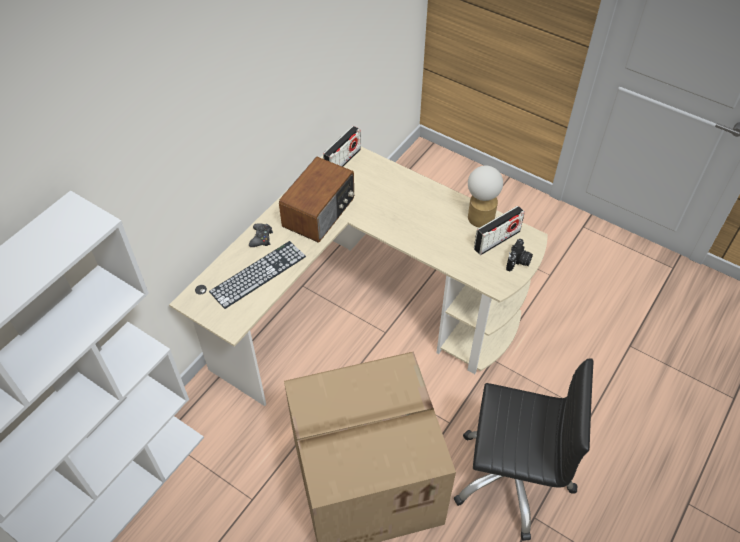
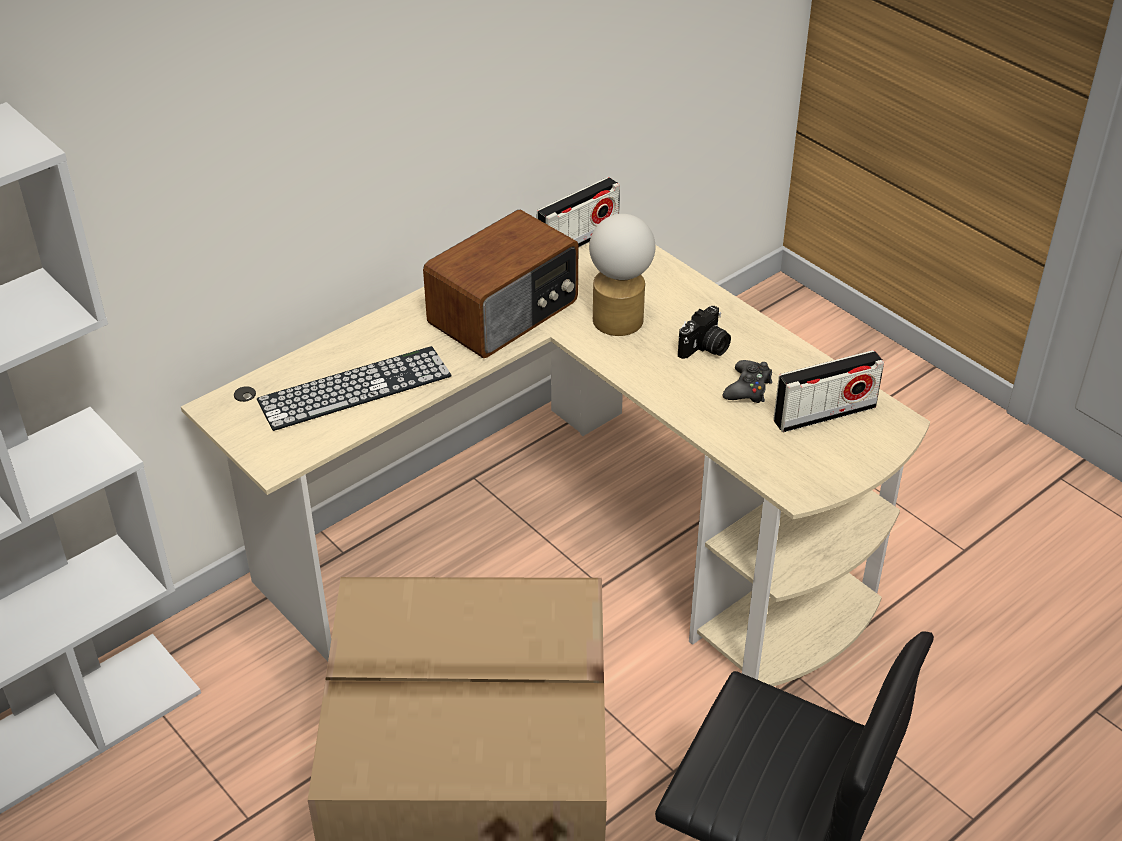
camera: 15 degrees right, 10 degrees down
(261, 238) = (384, 334): black game controller -> black game controller (748, 388)
(481, 214) = (808, 366): table lamp -> table lamp (620, 315)
(518, 262) = (854, 457): camera -> camera (705, 348)

